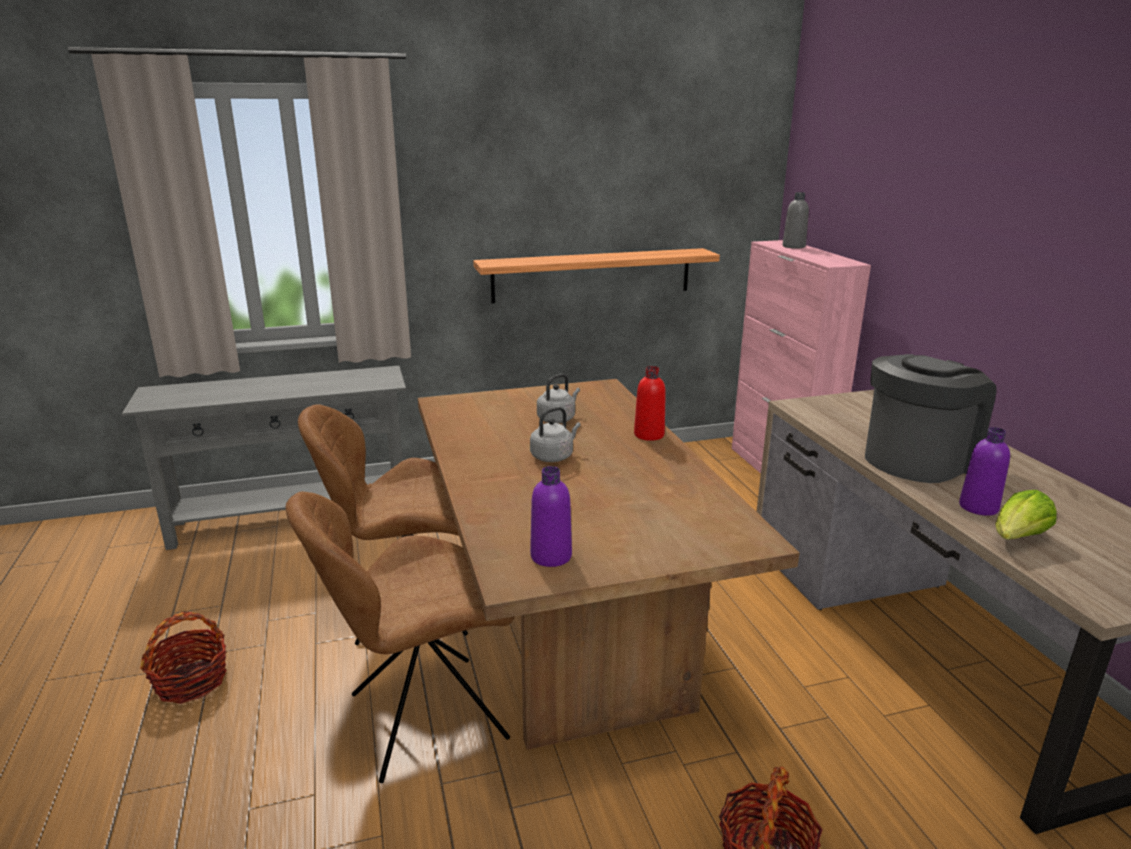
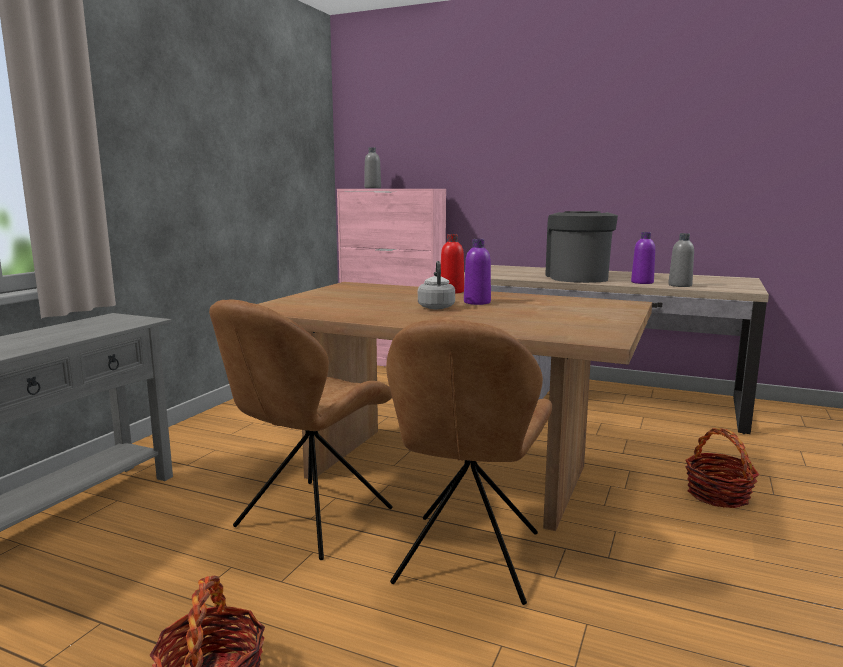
camera: 50 degrees left, 10 degrees down
(551, 556) = (585, 329): purple bottle -> purple bottle (477, 302)
(557, 419) = (376, 297): grey kettle -> none
(592, 275) = (238, 218): shelf -> none
(1017, 539) = (680, 285): lettuce -> grey bottle

